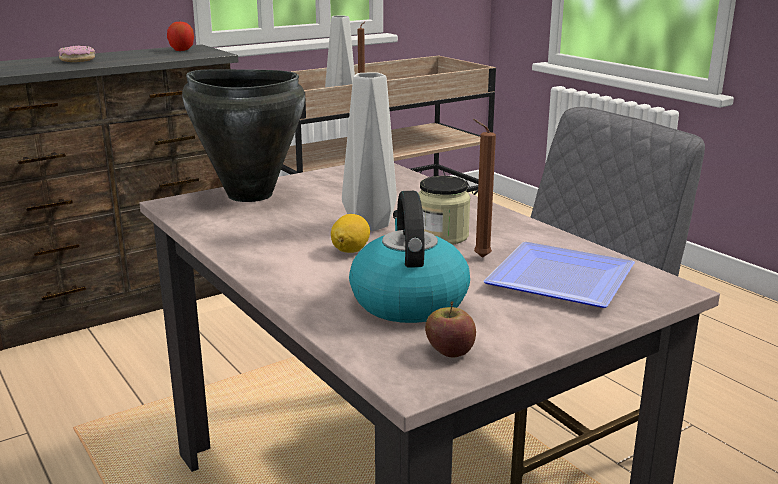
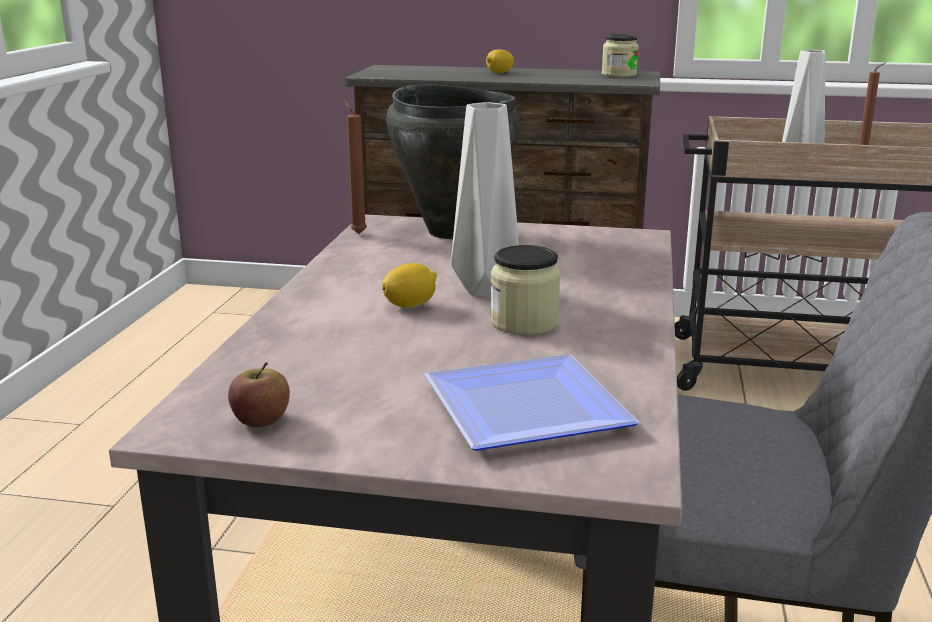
camera: 45 degrees right, 0 degrees up
(77, 60) = (499, 72): donut -> lemon
(182, 50) = (619, 74): apple -> jar
(408, 300) = (342, 365): kettle -> none
(479, 257) = (505, 355): brown candle -> brown candle (357, 233)

